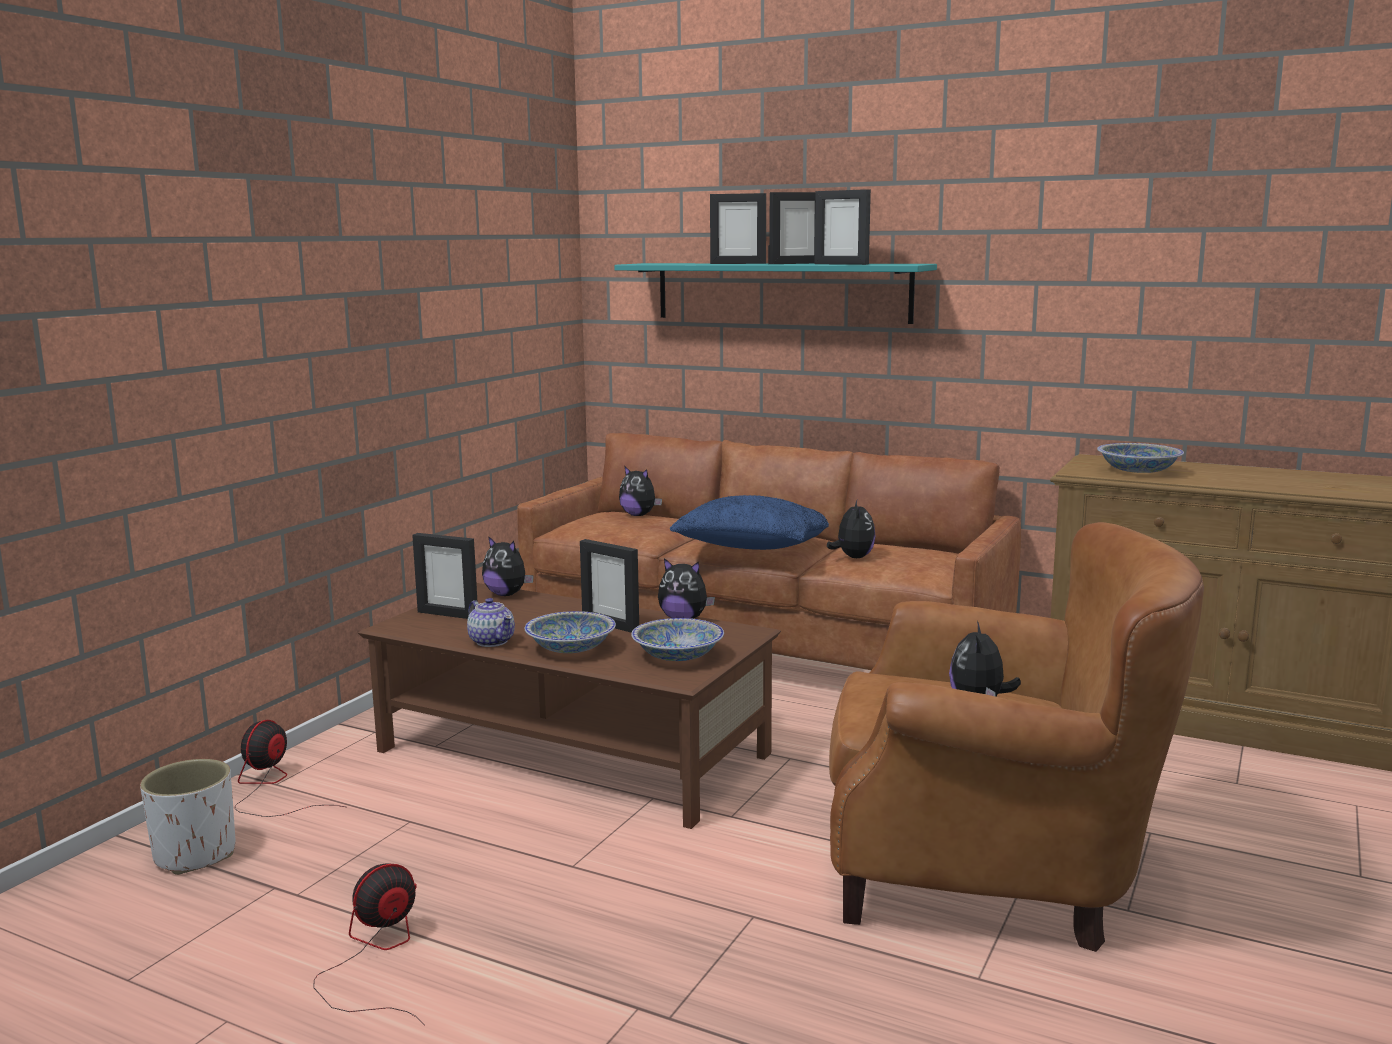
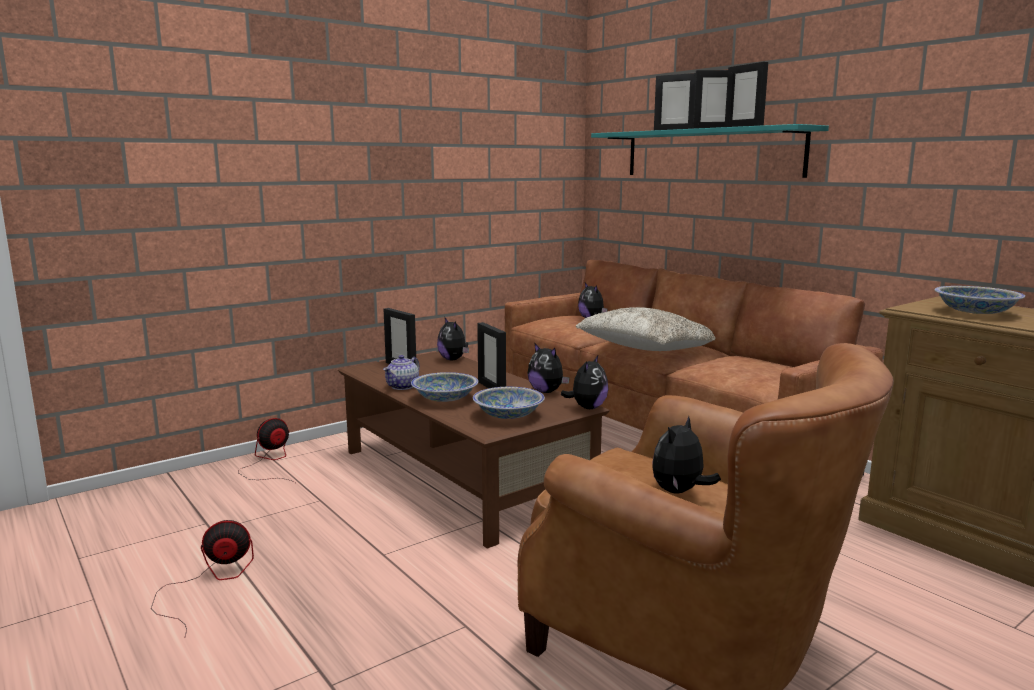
camera: 25 degrees right, 0 degrees up
(195, 855) = (189, 493): white planter -> none
(492, 641) = (403, 386): teapot -> teapot turned 45 degrees clockwise
(753, 548) = (646, 349): blue pillow -> beige pillow
(853, 557) = (716, 364): plush toy -> plush toy (587, 407)

